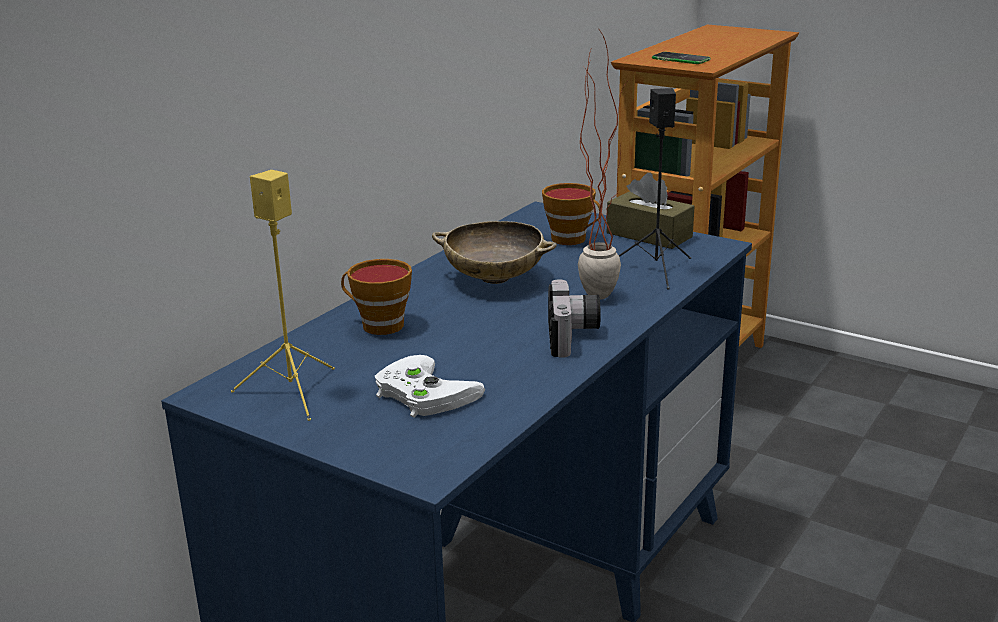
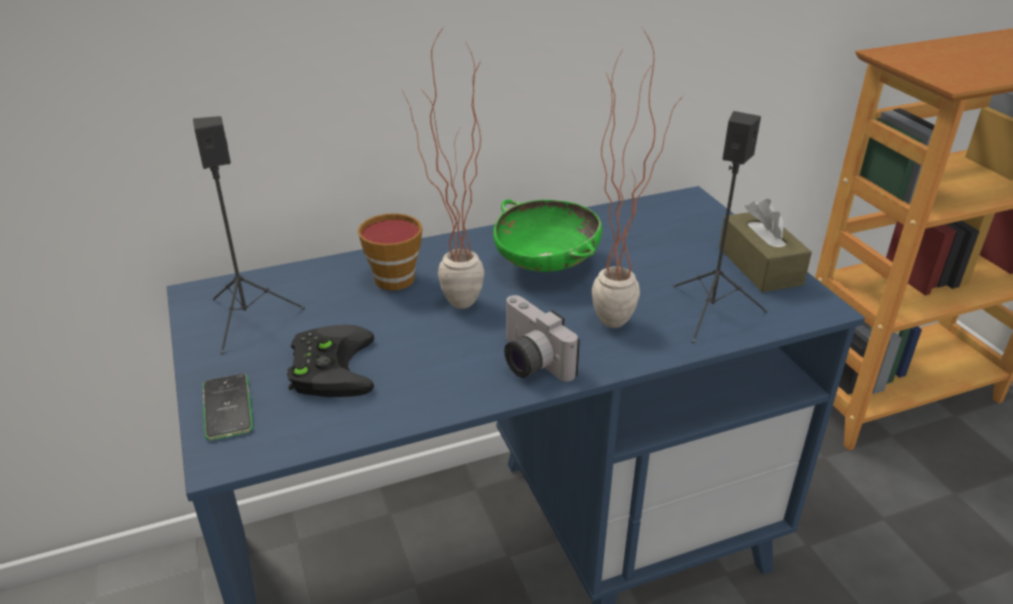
camera: 35 degrees right, 10 degrees up
(292, 393) = (247, 320): yellow speaker -> black speaker
(421, 393) = (329, 366): white game controller -> black game controller
(462, 328) = (450, 309): none -> potted plant
(494, 279) = (546, 264): beige bowl -> green bowl
(572, 239) = (675, 244): cup -> none
(574, 336) = (528, 362): camera -> camera turned 105 degrees clockwise
(680, 59) = (942, 65): phone -> phone (227, 407)

